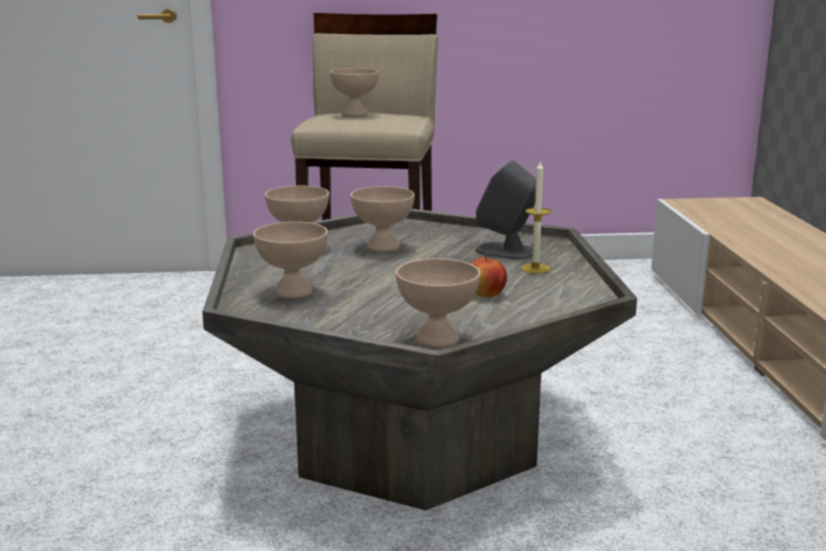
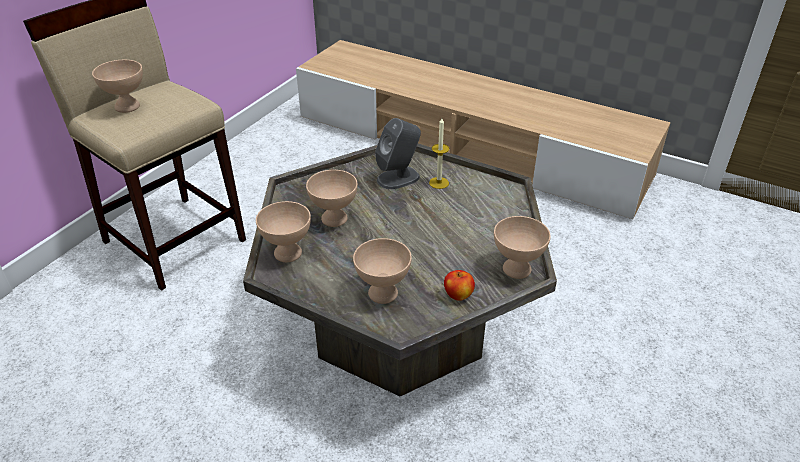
camera: 55 degrees left, 20 degrees up
(487, 294) = (463, 219): apple -> apple (458, 295)

